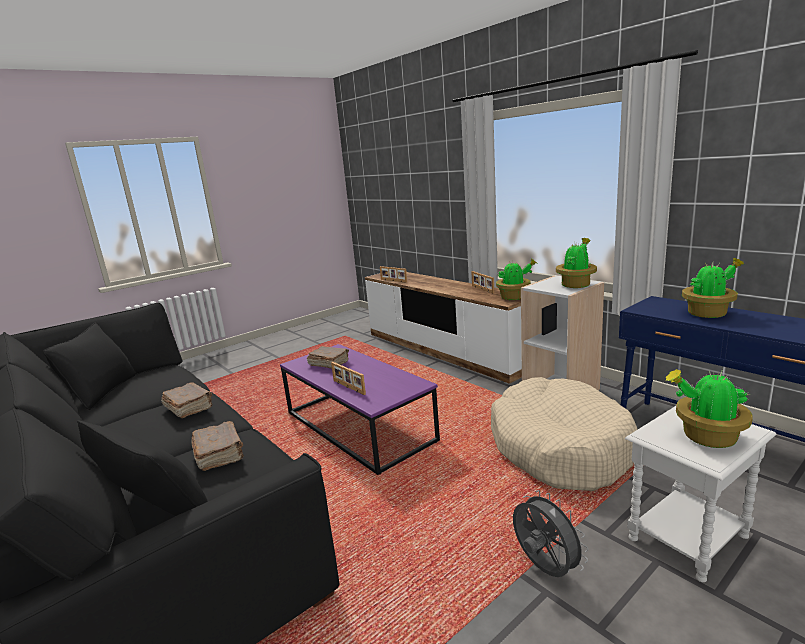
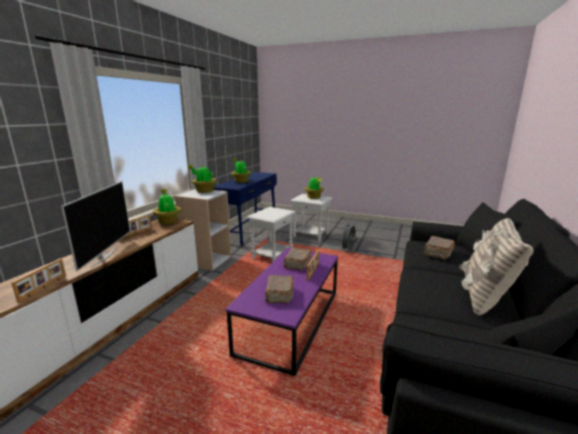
camera: 120 degrees left, 0 degrees up
(128, 432) = (483, 296): none -> beige pillow
(189, 408) = (432, 286): brown book -> brown book (297, 264)
(431, 286) = (104, 256): none -> television
(559, 447) = (271, 255): beige dog bed -> white side table

